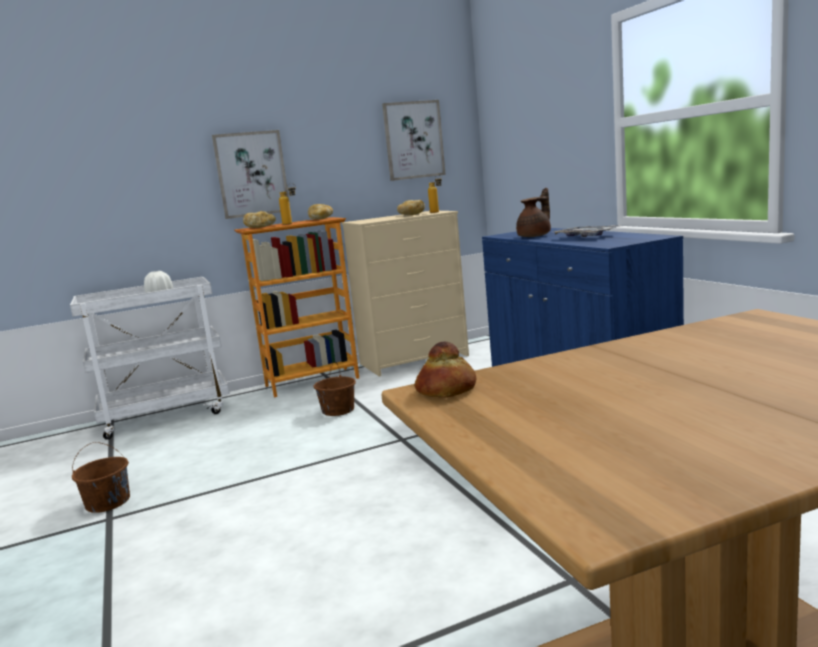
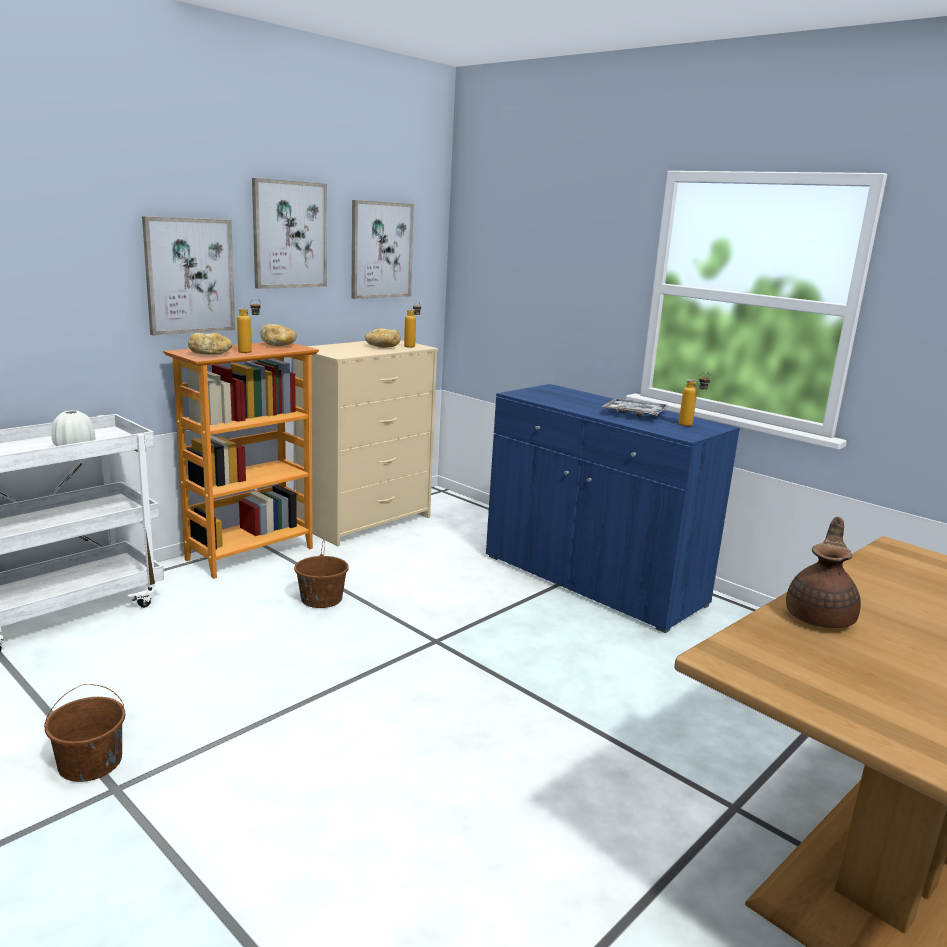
camera: 25 degrees left, 5 degrees up
(330, 136) = (289, 234): none -> picture
(447, 390) = (747, 655): bread -> none
(535, 236) = (568, 403): brown teapot -> brown teapot (820, 617)
(630, 238) = (691, 425): none -> bottle

